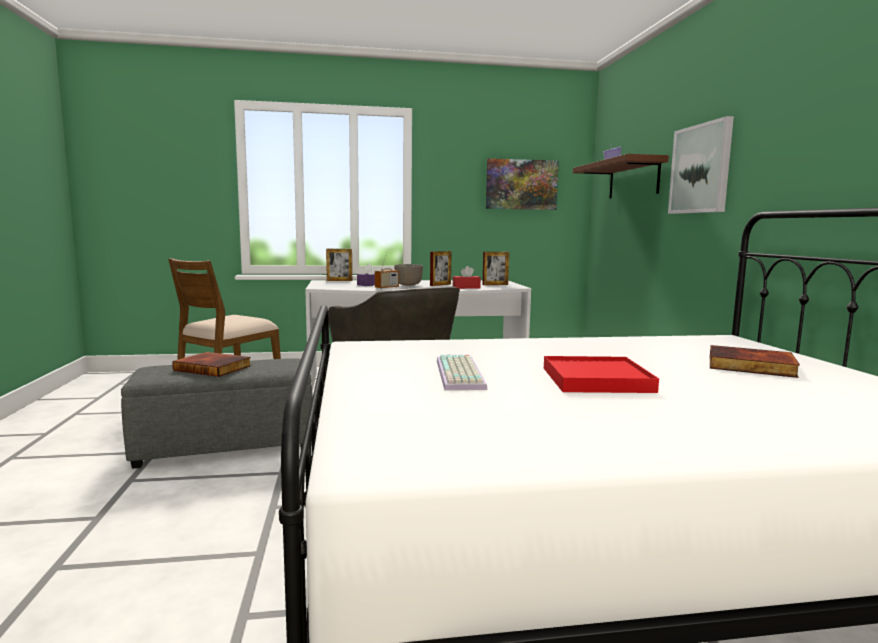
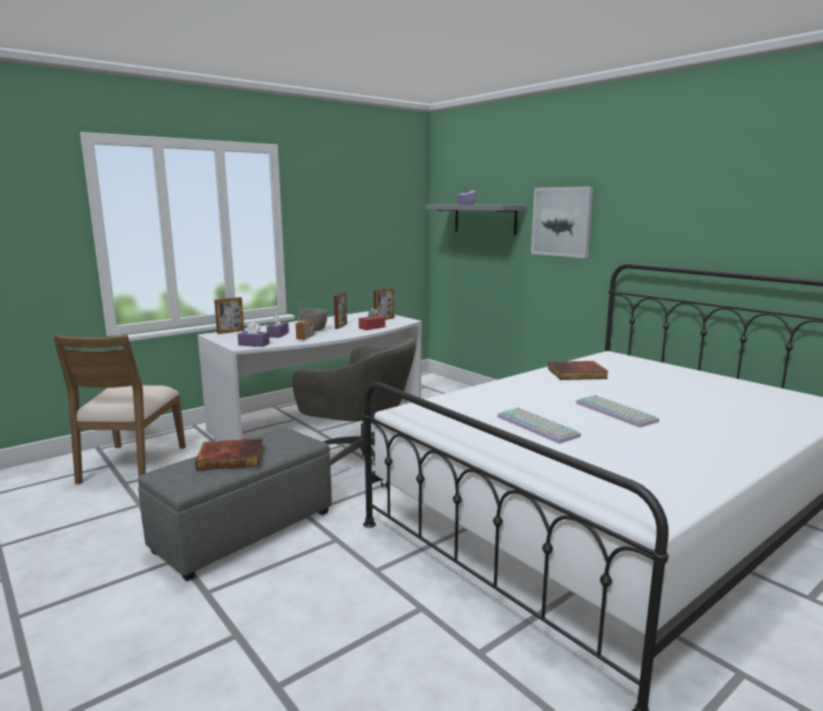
camera: 30 degrees left, 5 degrees up
(332, 287) = (254, 344): none -> purple tissue box
(521, 184) = (376, 218): picture -> none
(596, 380) = (617, 412): red tray -> keyboard
(633, 179) = (485, 218): brown shelf -> grey shelf
(750, 366) = (665, 381): book -> book (577, 374)

